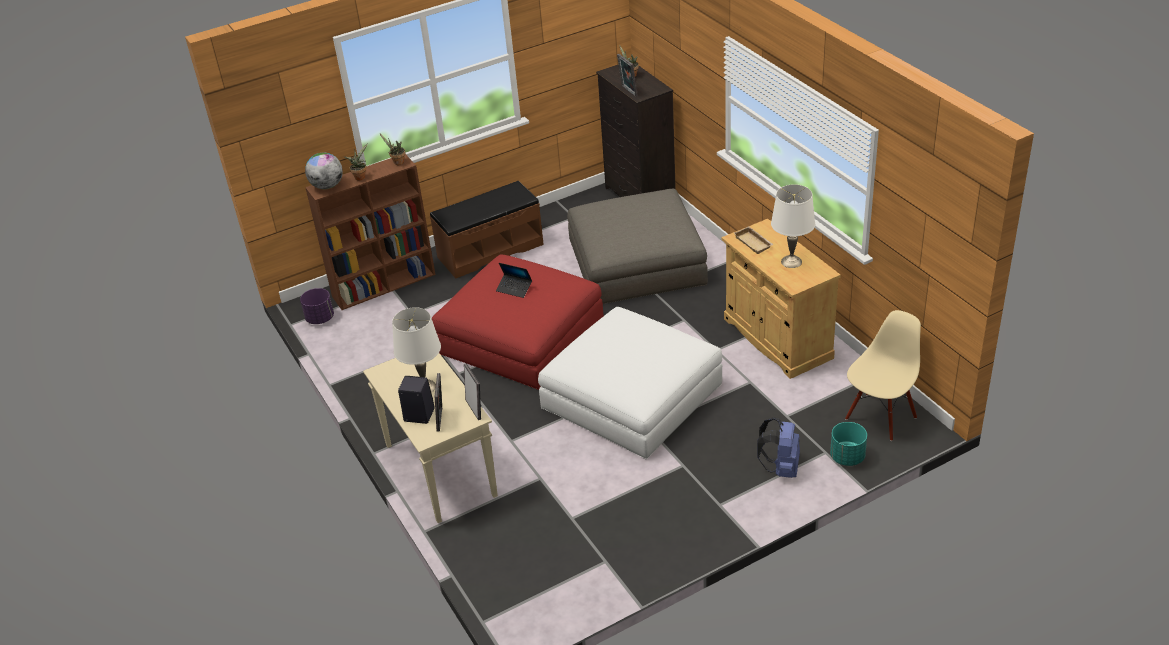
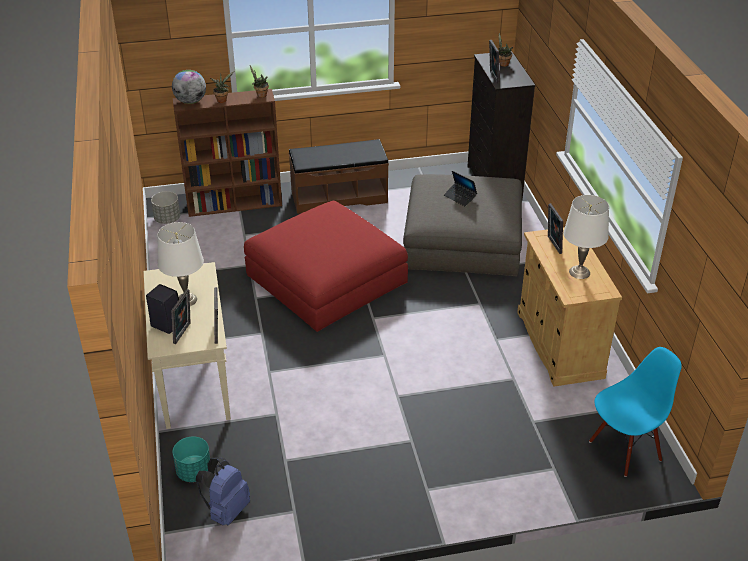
camera: 15 degrees right, 0 degrees up
(320, 318) = (167, 219): purple planter -> grey planter
(514, 289) = (325, 233): laptop -> laptop (460, 197)
(632, 396) = (397, 361): white ottoman -> none
(754, 242) = (552, 245): beige tray -> picture frame
(781, 468) = (503, 471): blue backpack -> blue backpack (226, 510)
(847, 457) = (573, 480): turquoise planter -> turquoise planter (194, 472)
(880, 417) = (624, 449): beige chair -> blue chair

